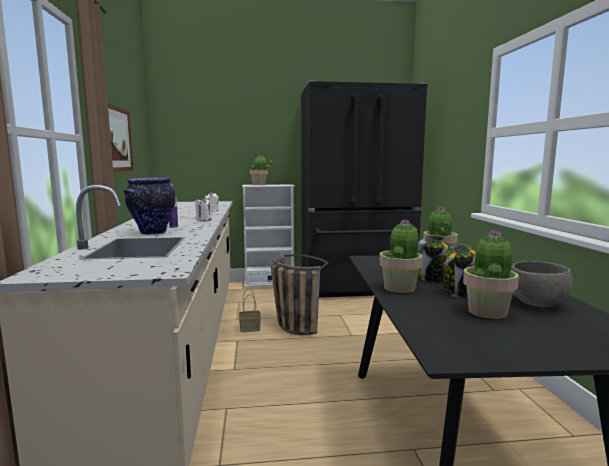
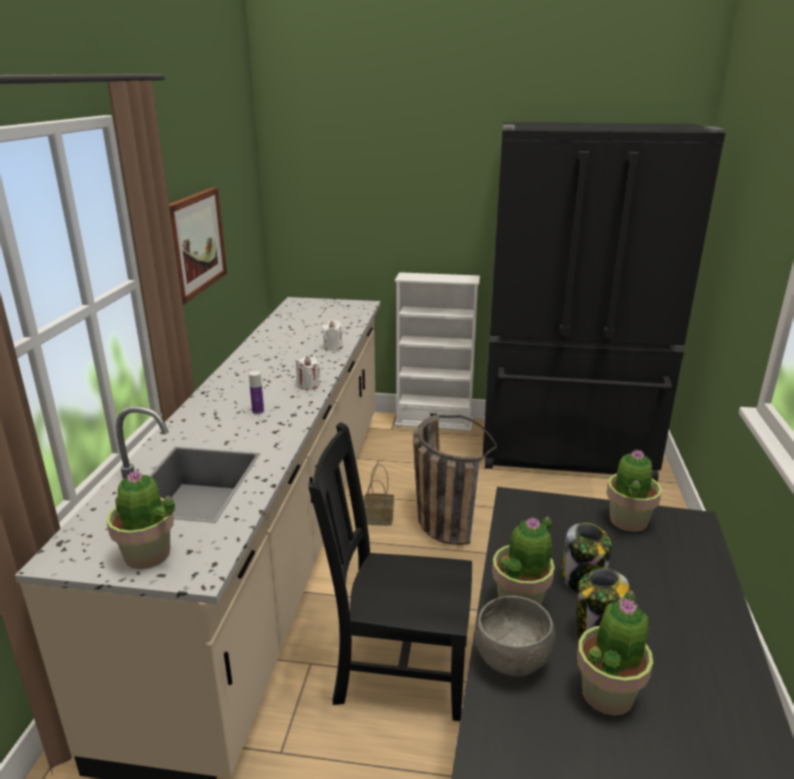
camera: 15 degrees right, 15 degrees up
(152, 233) = (224, 431): vase -> none
(259, 184) = (424, 276): potted plant -> potted plant (147, 555)
(294, 401) = (397, 669): none -> black chair
(536, 303) = (697, 685): grey bowl -> grey bowl (511, 659)

